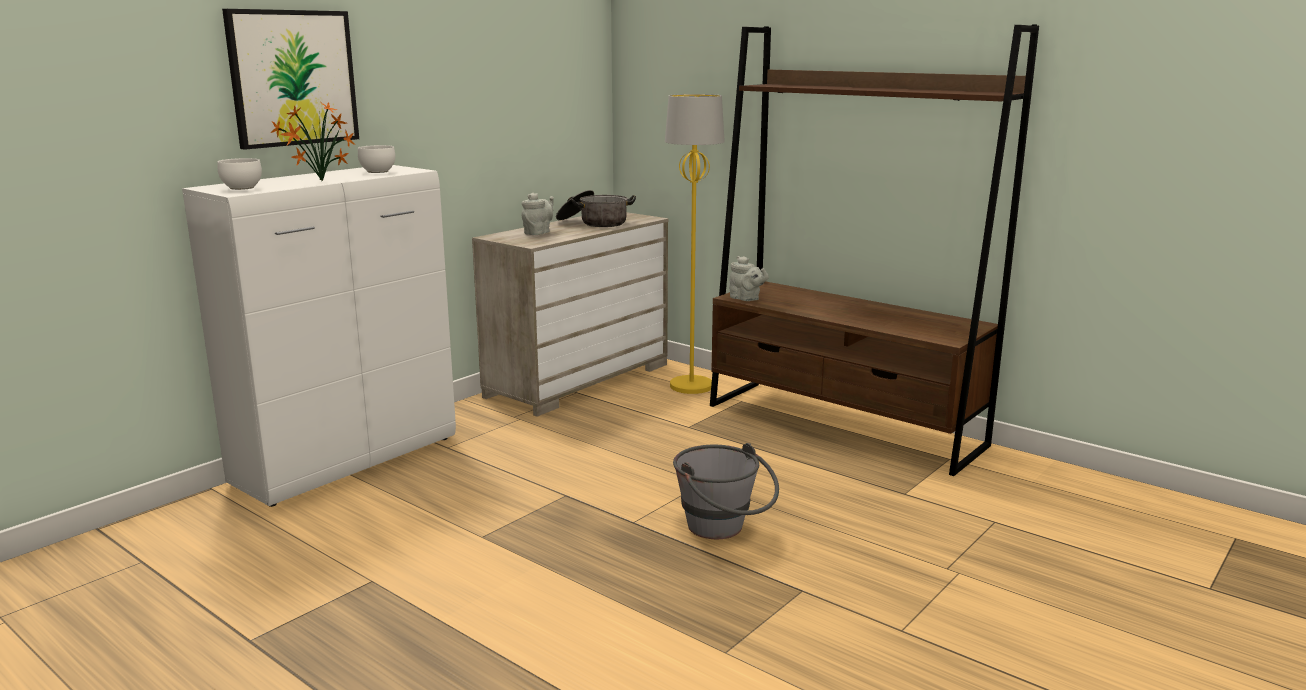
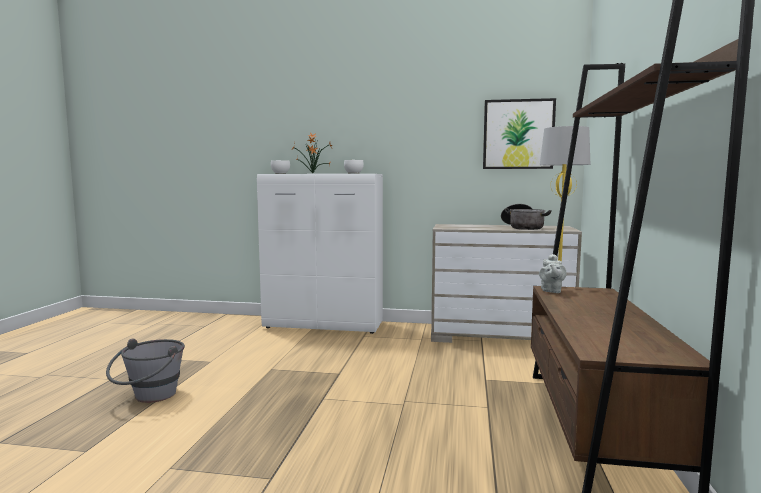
camera: 60 degrees right, 10 degrees down
(293, 78) = (335, 127): picture -> picture (518, 134)
(538, 233) = (471, 226): grey teapot -> none
(723, 530) = (339, 428): grey bucket -> grey bucket (149, 398)

